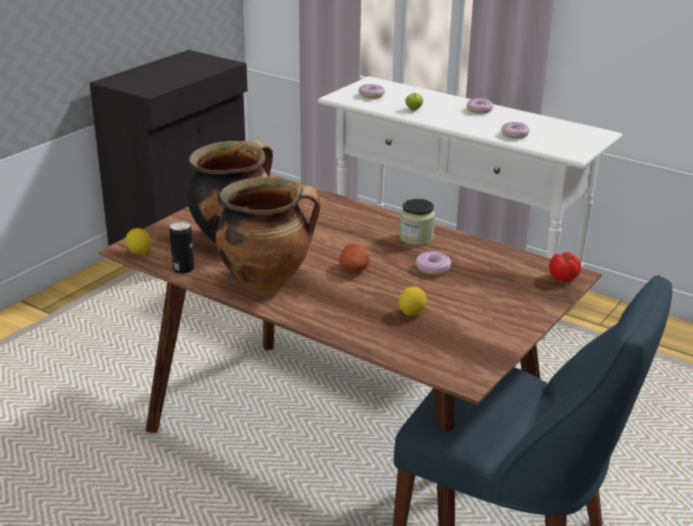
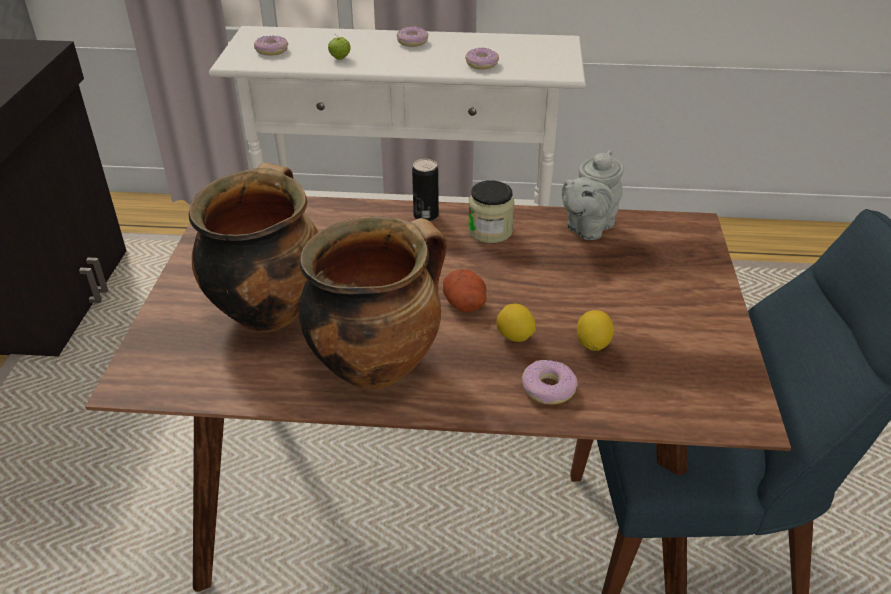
camera: 30 degrees left, 10 degrees up
(139, 252) = (153, 385): lemon -> lemon (514, 337)
(183, 269) = (245, 390): can -> can (426, 215)
(432, 268) = (550, 268): donut -> donut (548, 389)
(488, 255) = (587, 228): none -> grey teapot
(563, 278) = (689, 232): tomato -> none

